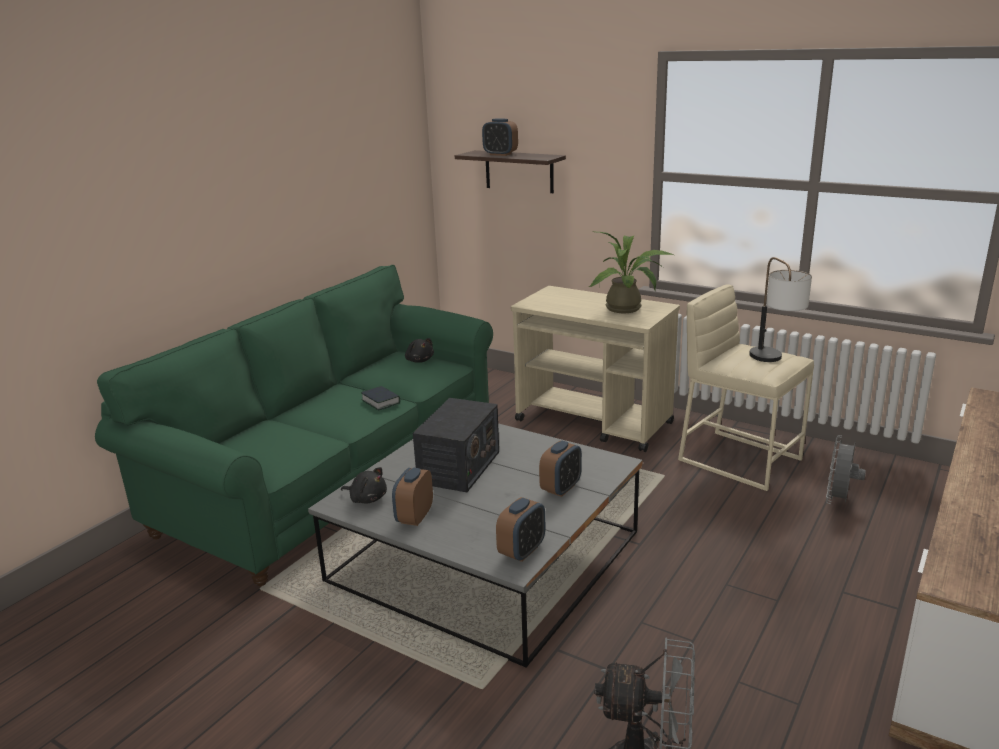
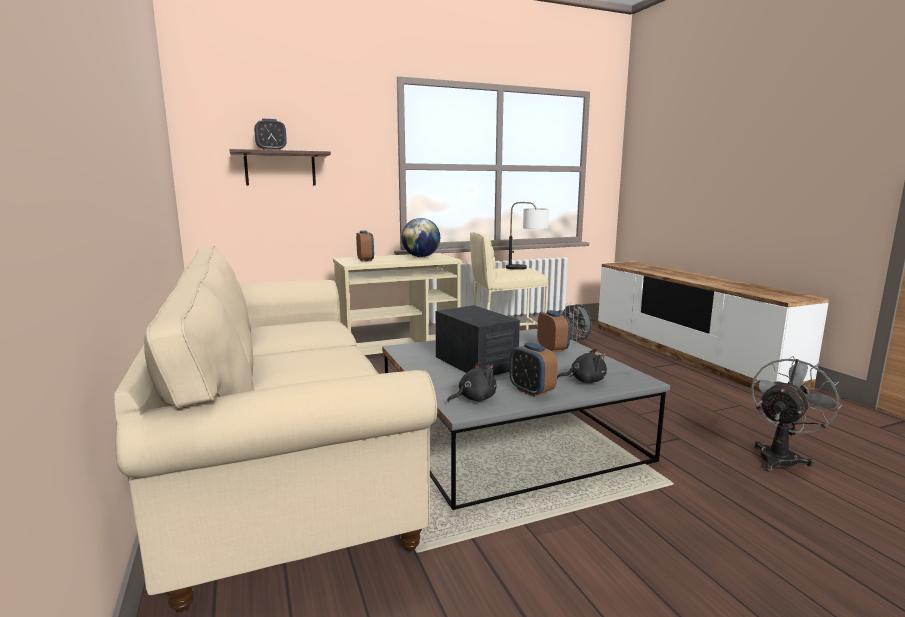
camera: 55 degrees left, 10 degrees down
(334, 478) = (284, 456): green sofa -> beige sofa
(381, 401) = (333, 349): book -> none
(419, 360) = (294, 324): black plush toy -> black plush toy (584, 381)
(522, 551) = (623, 375): alarm clock -> alarm clock (365, 260)
(628, 309) = (421, 257): potted plant -> globe

